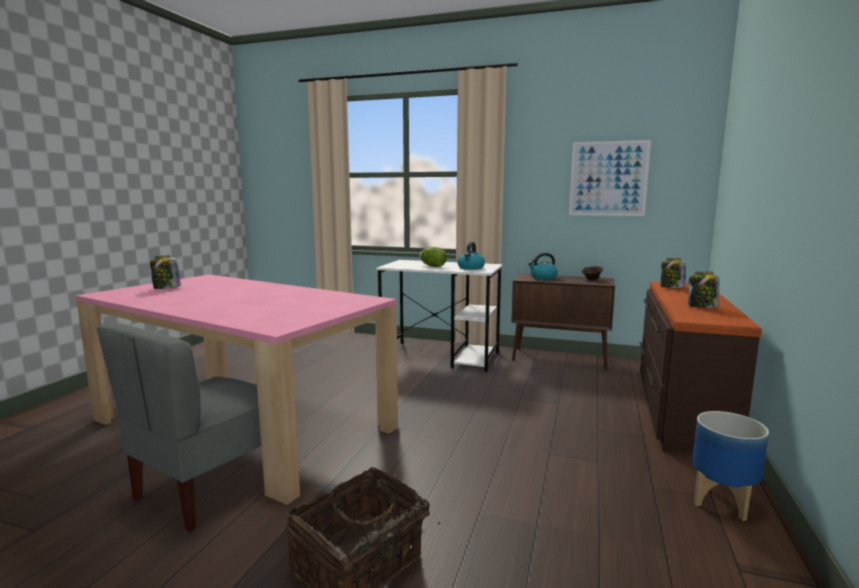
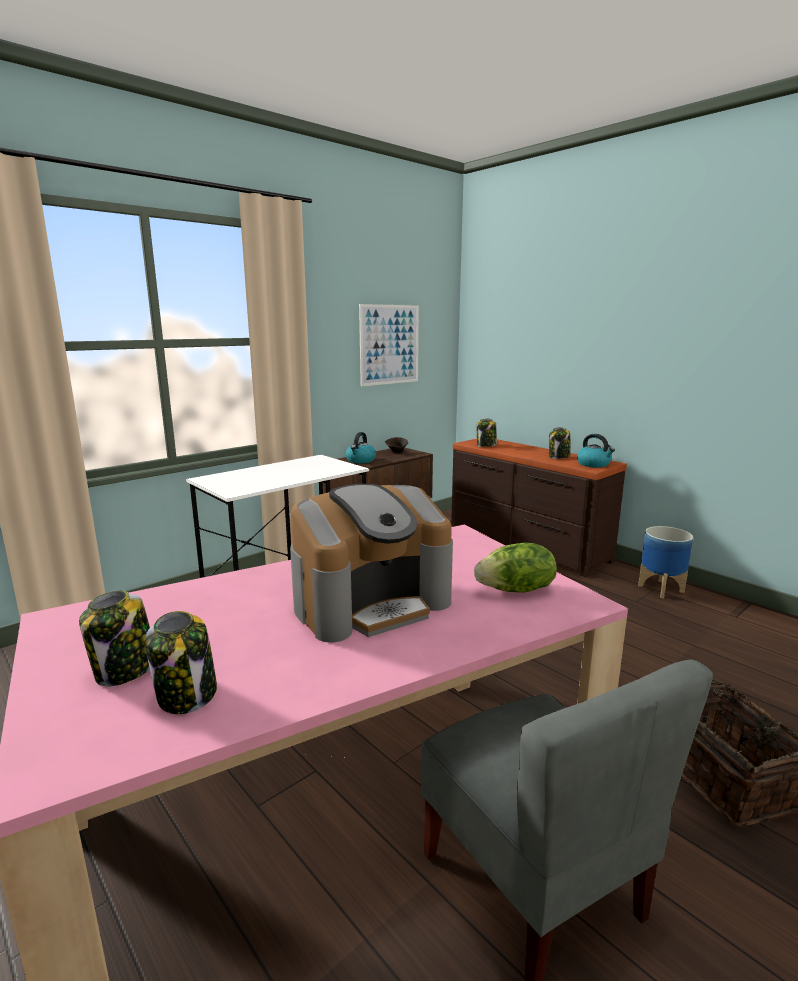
camera: 60 degrees left, 5 degrees up
(149, 295) = (187, 695): none -> jar
(247, 300) = (371, 603): none -> coffee machine
(432, 266) = (279, 476): lettuce -> lettuce (516, 590)
(470, 268) = (323, 467): kettle -> kettle (594, 464)

